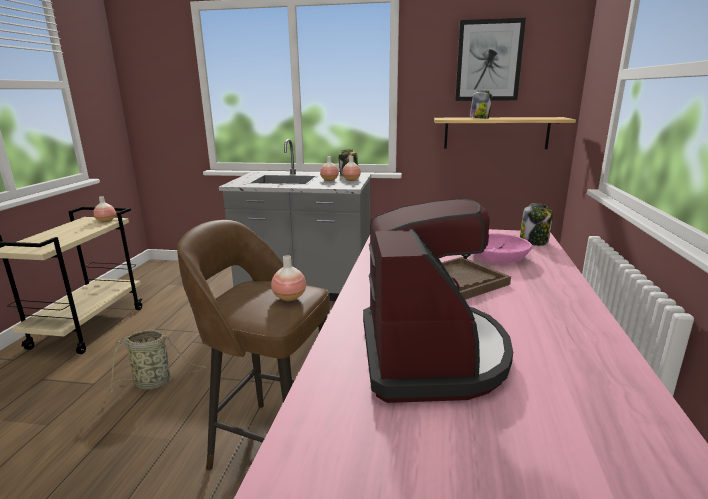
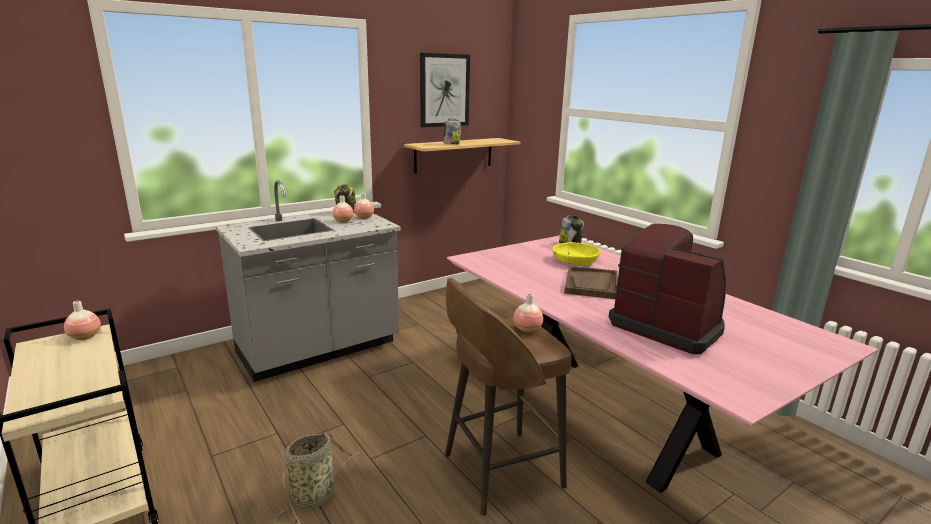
camera: 45 degrees left, 0 degrees up
(497, 256) = (575, 260): pink bowl -> yellow bowl

